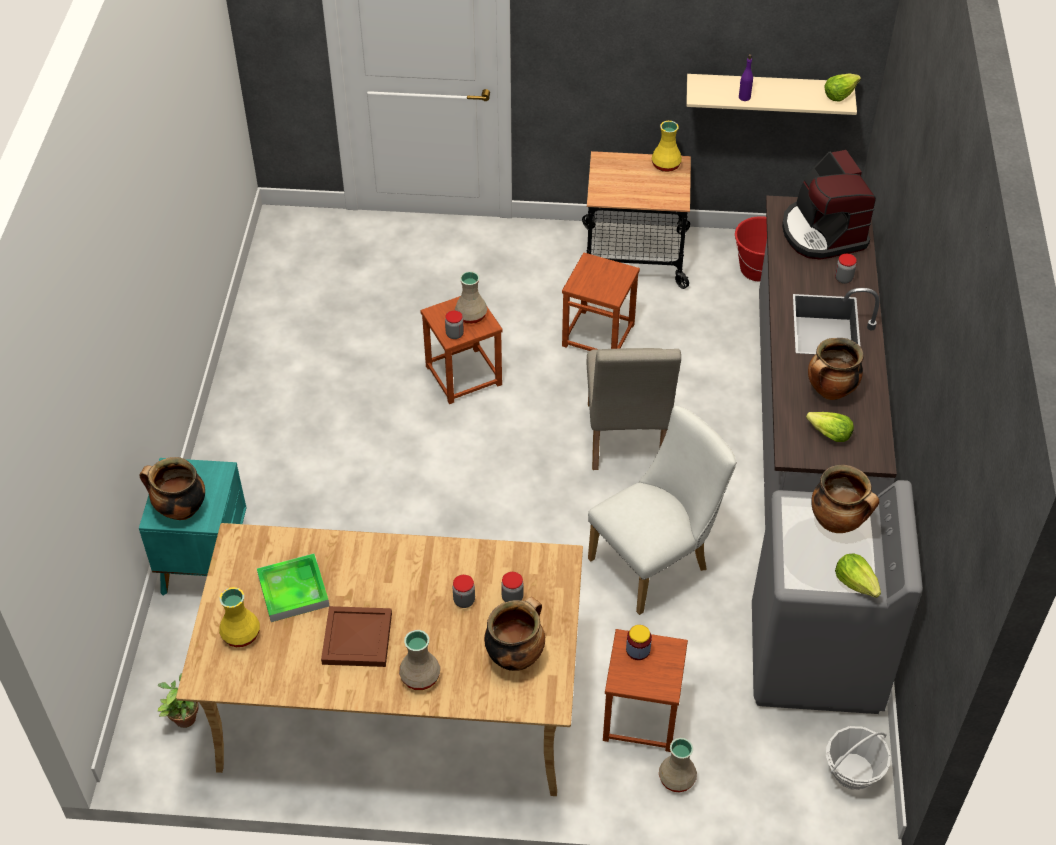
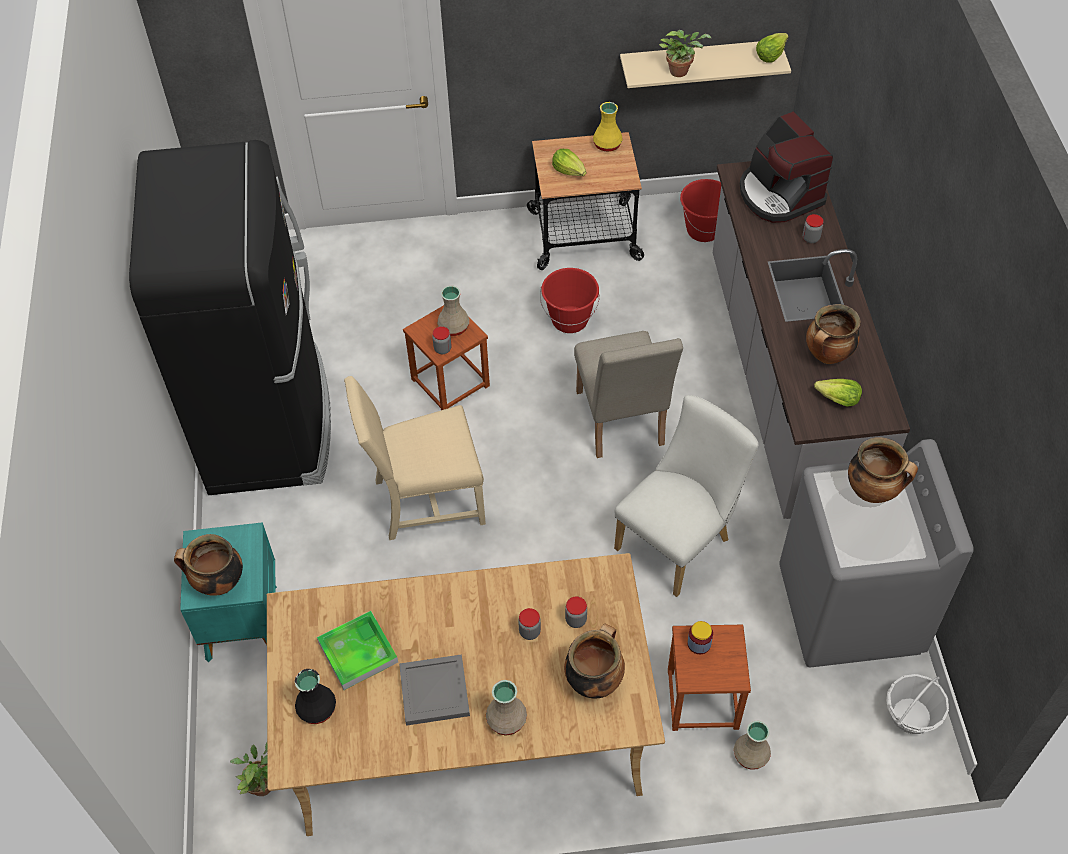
camera: 10 degrees left, 5 degrees up
(240, 634) = (316, 709): yellow vase -> black vase
(276, 382) = (268, 420): none -> black fridge
(358, 637) = (435, 690): brown tray -> grey tray
(411, 481) = (425, 500): none -> beige chair
(598, 335) = (570, 320): brown stool -> red bucket
(744, 97) = (681, 71): purple bottle -> potted plant
(856, 583) = (906, 550): lettuce -> lettuce (569, 171)

